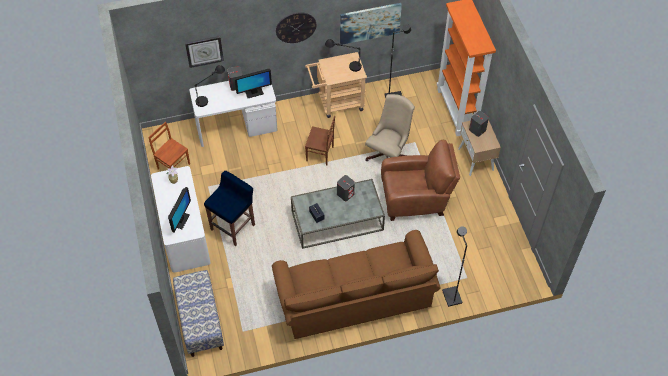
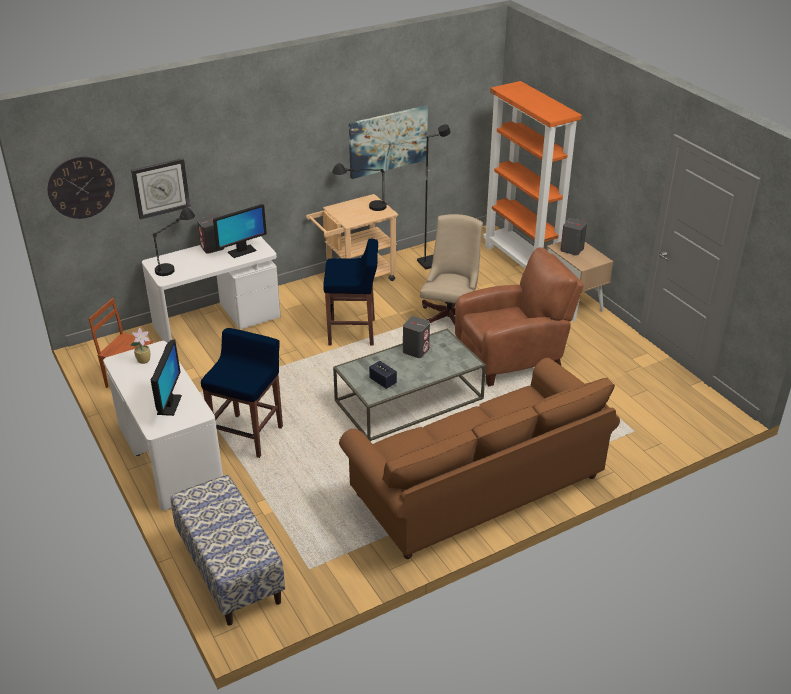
camera: 15 degrees left, 20 degrees down
(296, 27) = (290, 145): wall clock -> wall clock (81, 187)
(320, 154) = (353, 332): brown chair -> blue stool
(451, 296) = (624, 458): black floor lamp -> none

